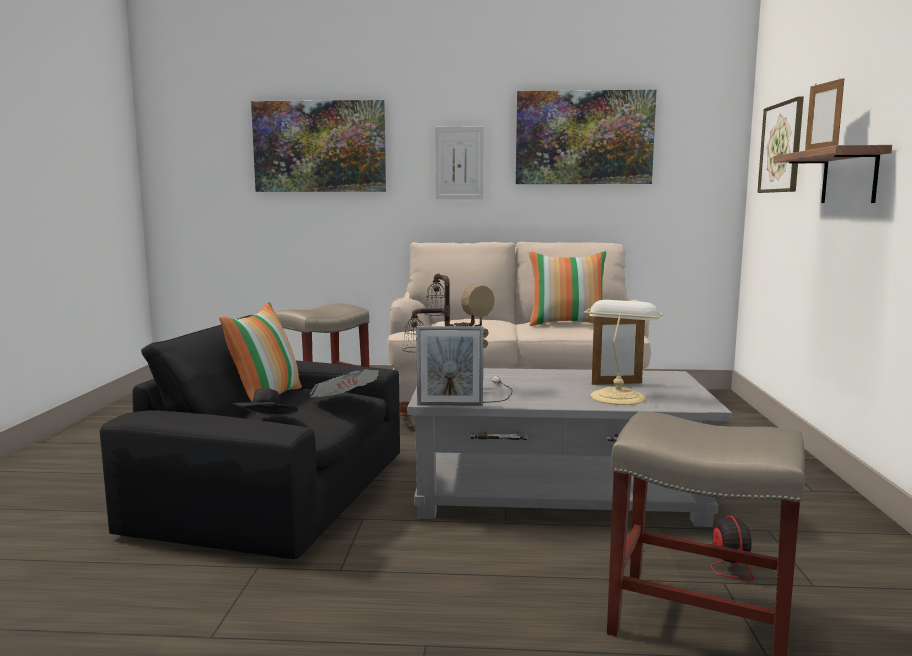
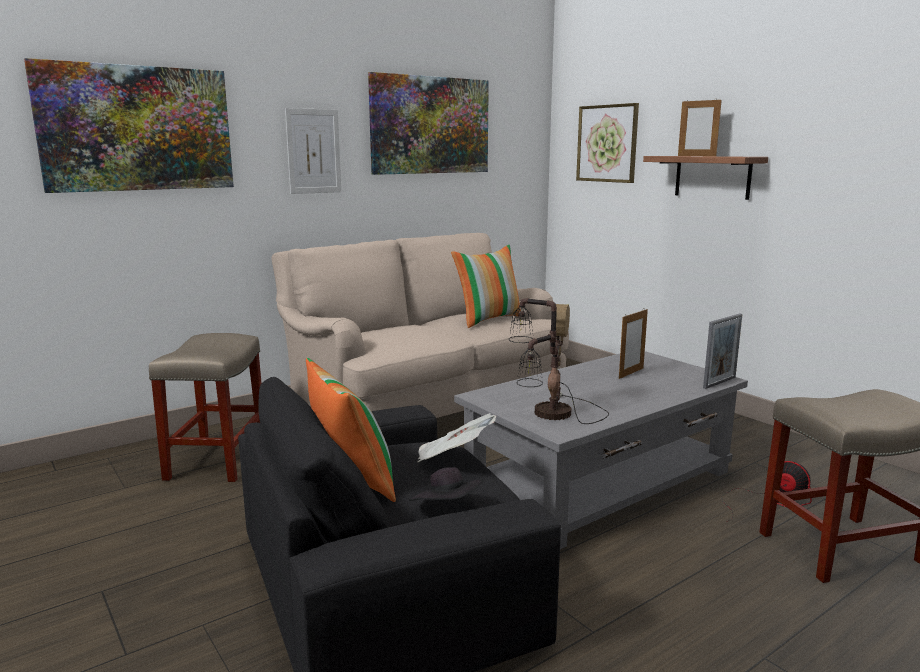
camera: 40 degrees left, 5 degrees up
(450, 405) = (585, 431): picture frame -> picture frame (719, 382)
(618, 396) = (662, 385): table lamp -> none

